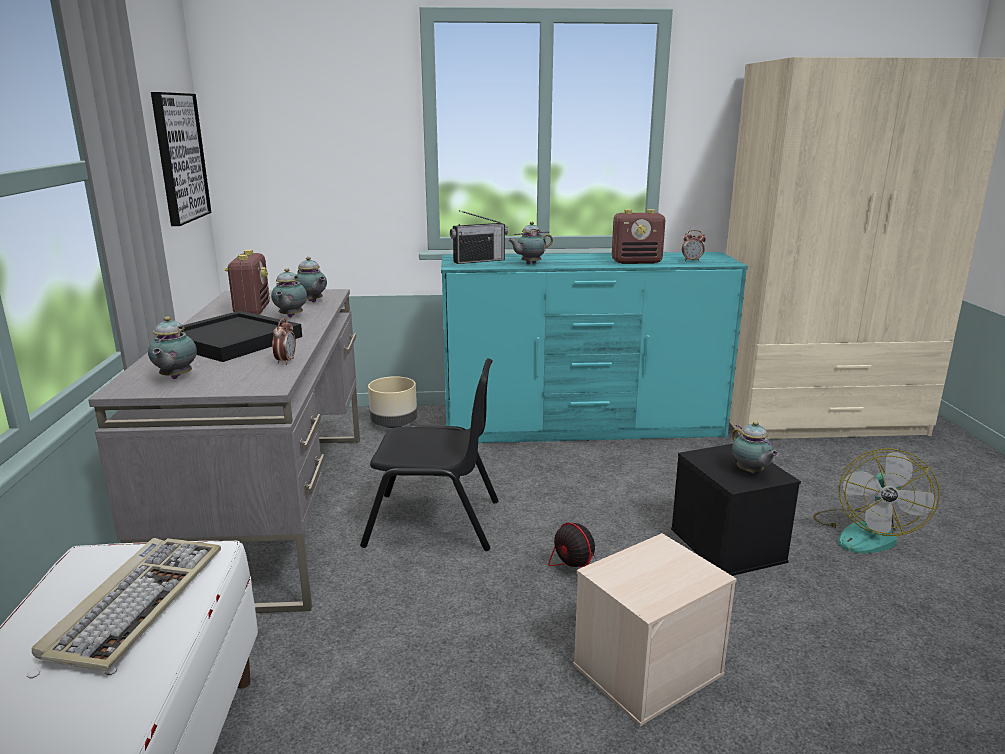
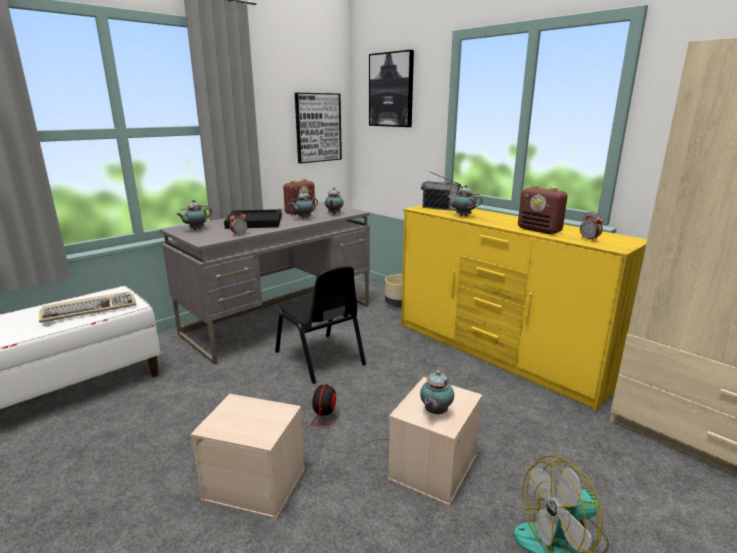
camera: 50 degrees right, 0 degrees up
(302, 90) = (391, 90): none -> picture
(584, 428) = (497, 353): turquoise dresser -> yellow dresser
(725, 545) = (433, 466): black storage box -> beige storage box

